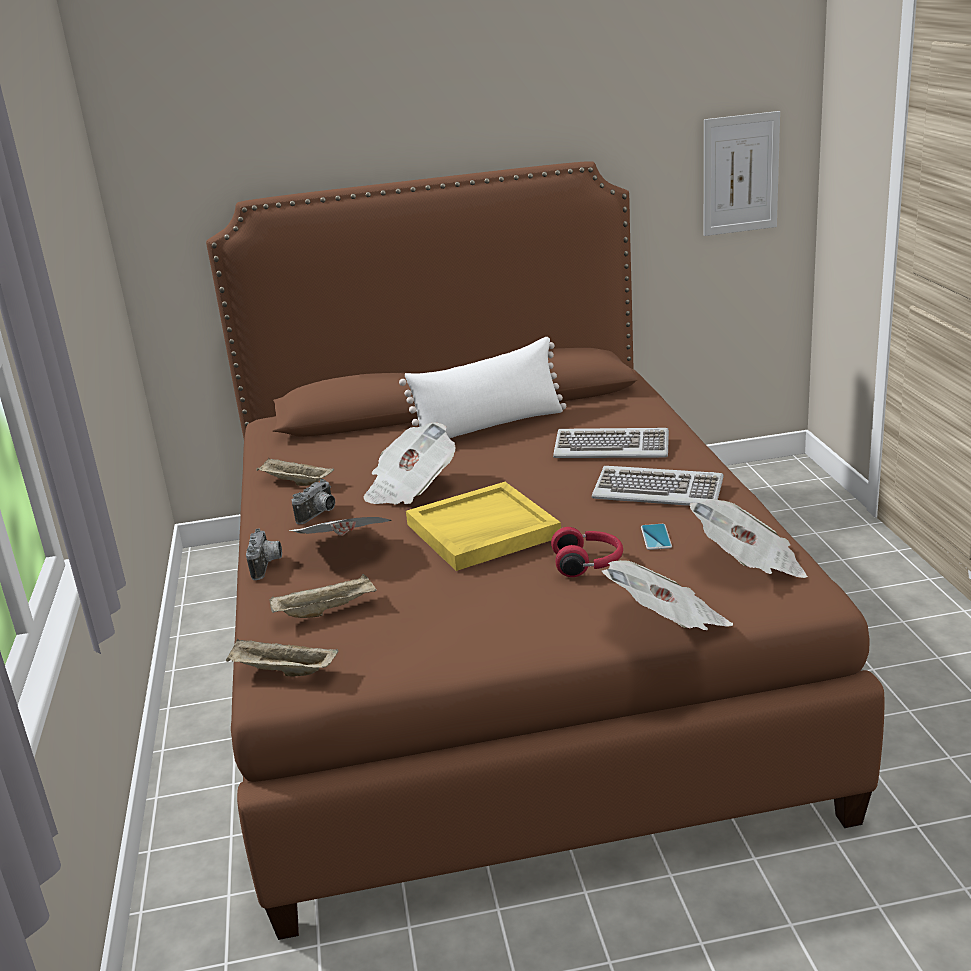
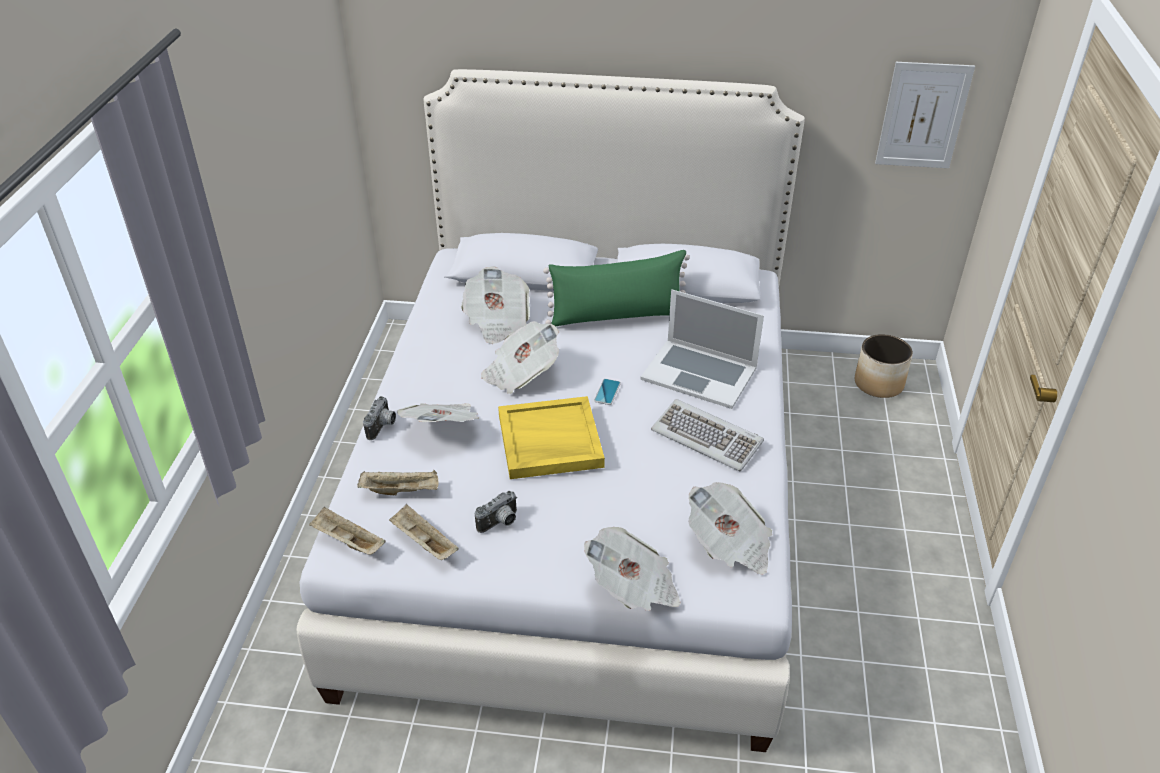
camera: 15 degrees right, 15 degrees up
(295, 483) = (441, 338): beige tray -> beige tray (423, 542)
(319, 515) = (442, 381): camera -> camera (500, 523)
(354, 457) = (497, 321): none -> newspaper
(490, 427) = (617, 316): white pillow -> green pillow
(498, 650) = (578, 498): brown bed -> white bed
(588, 564) = (610, 503): red headphones -> none
(612, 448) = (699, 373): keyboard -> laptop
(656, 537) = (676, 490): phone -> phone (607, 392)
(761, 482) = (878, 383): none -> planter

